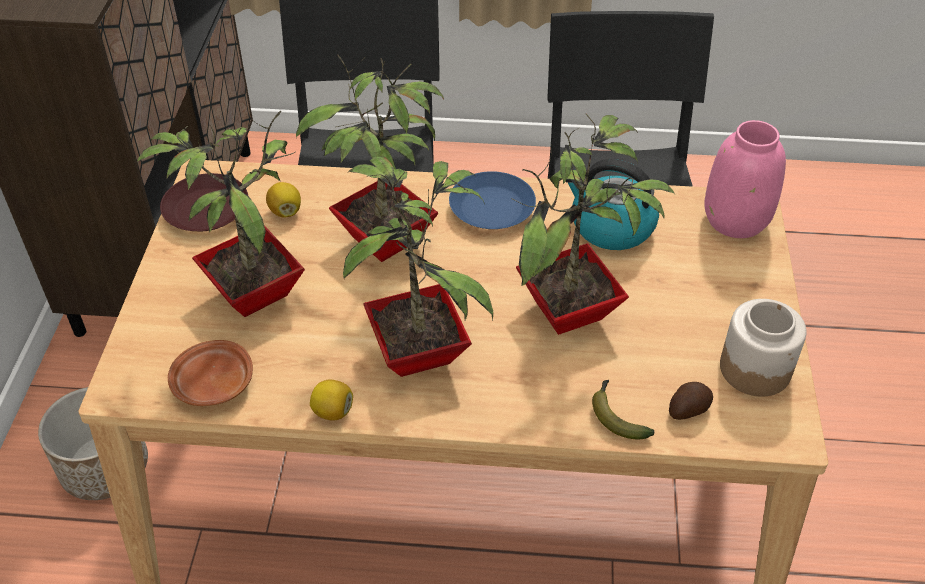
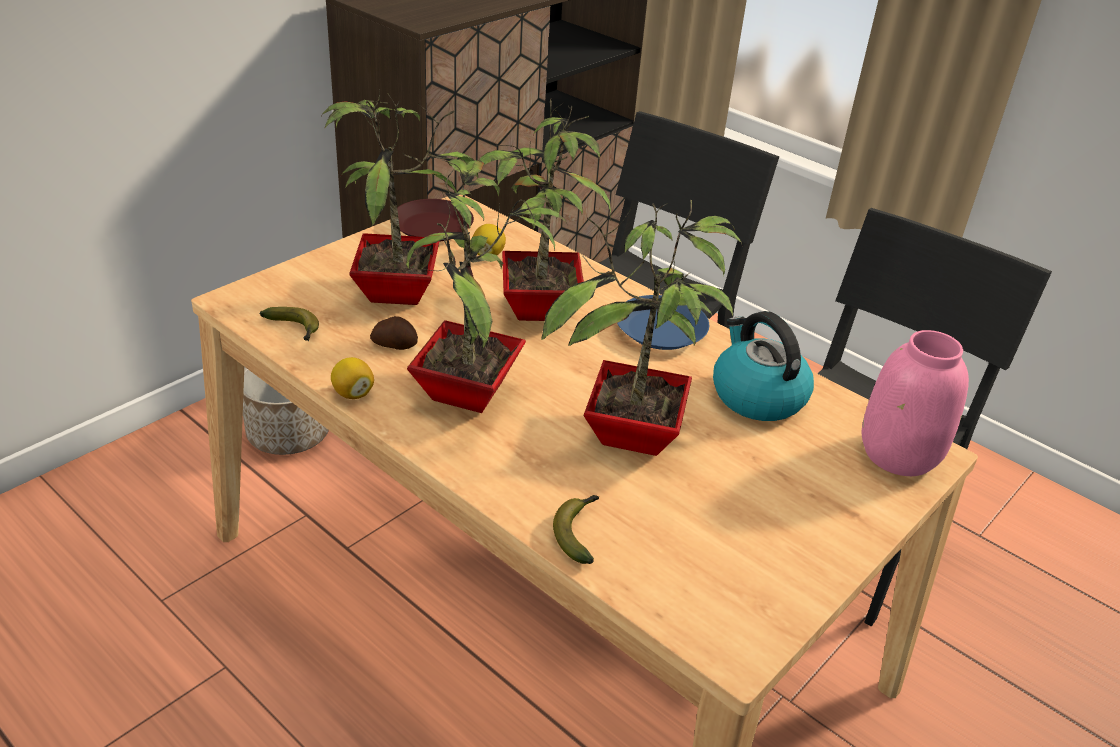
camera: 35 degrees right, 10 degrees down
(213, 384) = (295, 330): brown plate -> banana
(688, 409) = (655, 568): potato -> potato (394, 344)
(755, 368) = (767, 578): jar -> none

